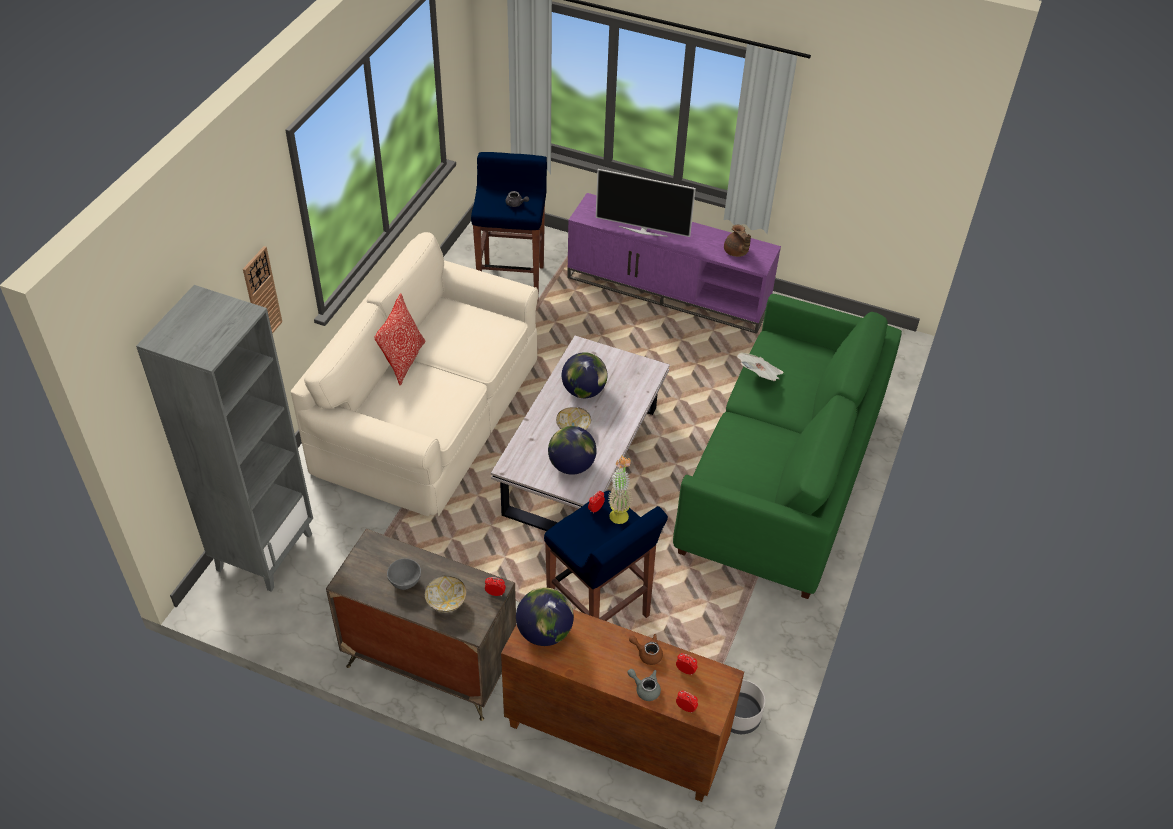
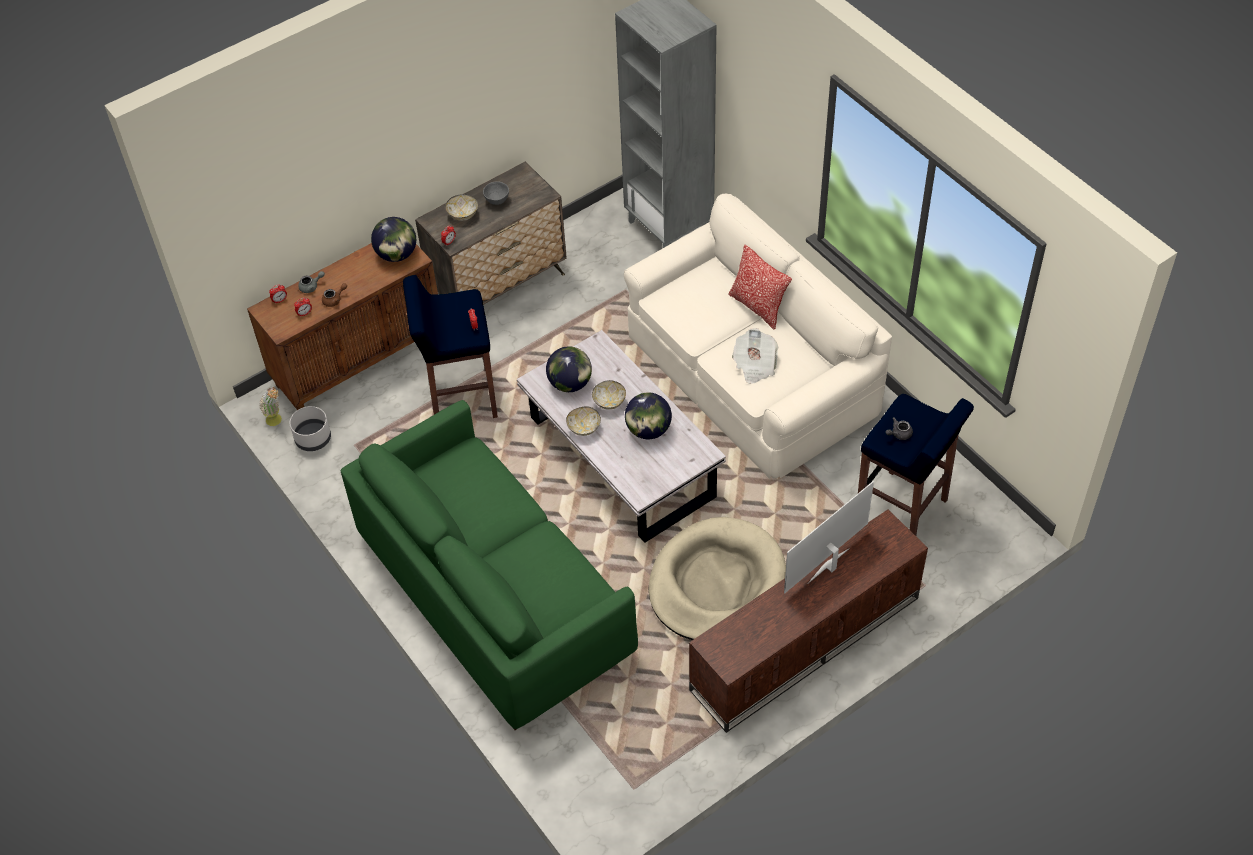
camera: 125 degrees right, 5 degrees up
(261, 296) = (771, 130): wall clock -> none
(614, 433) = (584, 428): none -> bowl
(619, 512) = (460, 338): potted plant -> potted plant (277, 421)
(657, 354) = (716, 584): none -> beige dog bed
(669, 291) = (805, 645): purple tv stand -> brown tv stand
(736, 252) = (743, 635): brown teapot -> none
(759, 375) = (560, 556): newspaper -> newspaper (754, 365)

